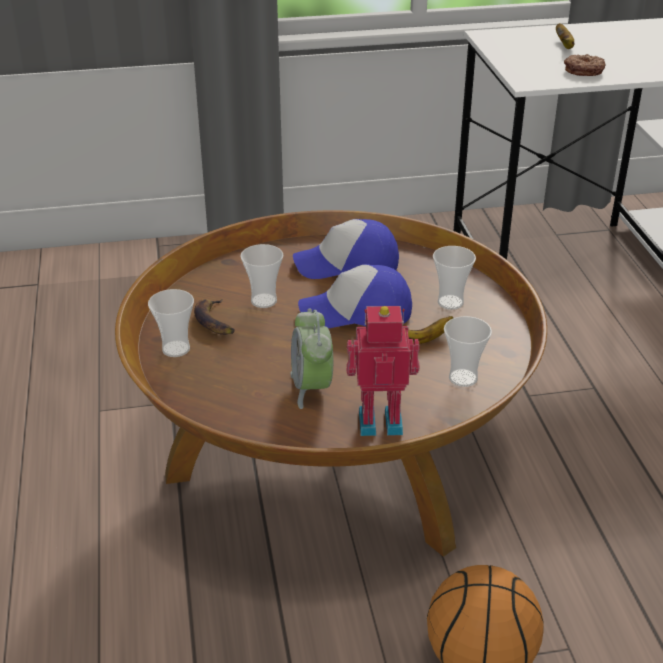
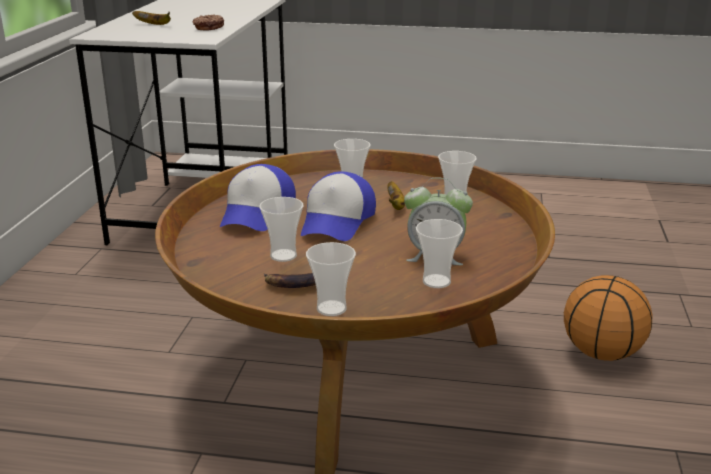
camera: 70 degrees left, 10 degrees down
(254, 398) = (436, 281): none -> cup
(380, 420) = (492, 238): toy robot -> none

